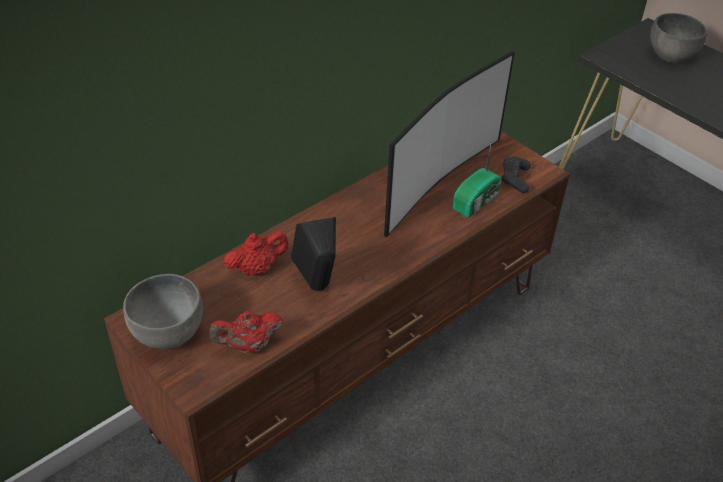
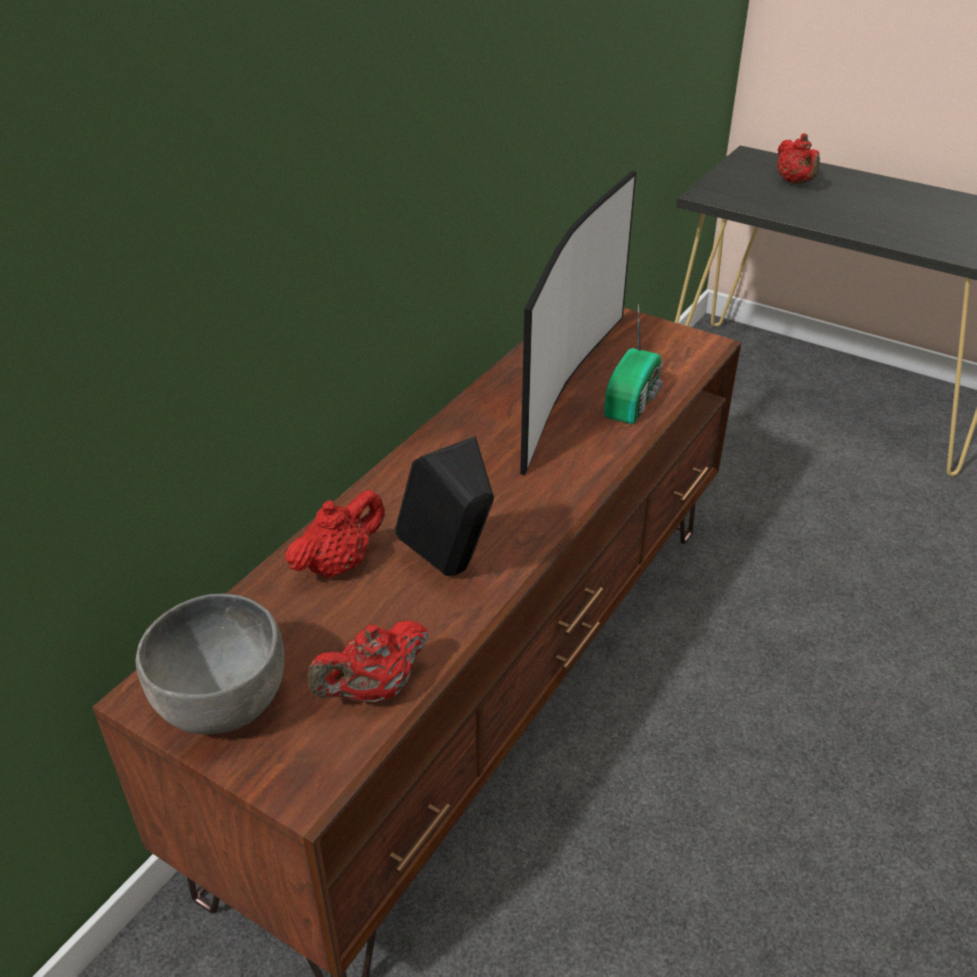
camera: 15 degrees left, 5 degrees down
(515, 179) = (671, 361): black game controller -> none
(671, 57) = (795, 182): grey bowl -> red teapot

